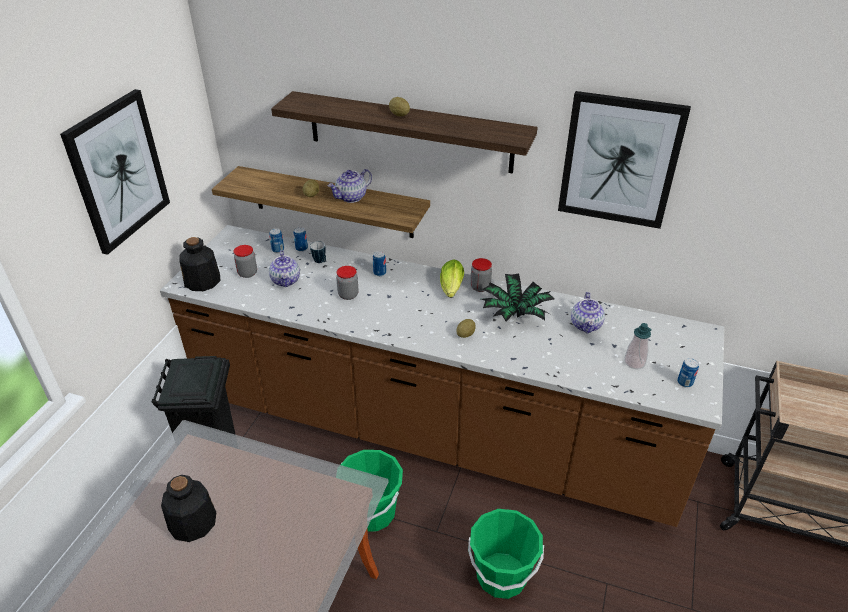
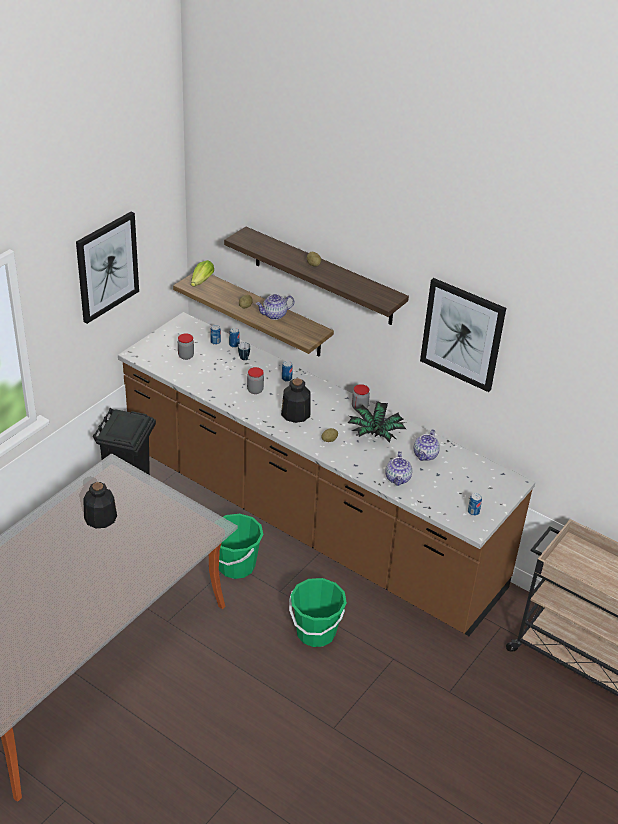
camera: 15 degrees right, 0 degrees up
(202, 281) = (150, 355): bottle -> bottle (295, 414)
(286, 281) = (213, 368): teapot -> teapot (398, 478)
(451, 289) = (336, 404): lettuce -> lettuce (200, 282)
(634, 362) = (445, 489): soap dispenser -> none

